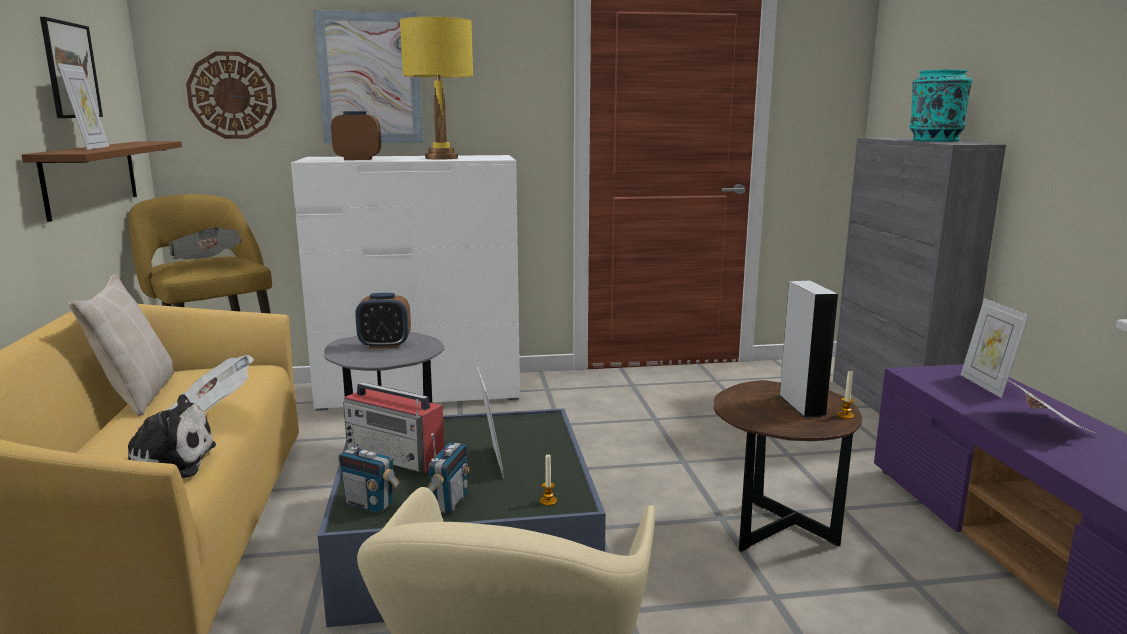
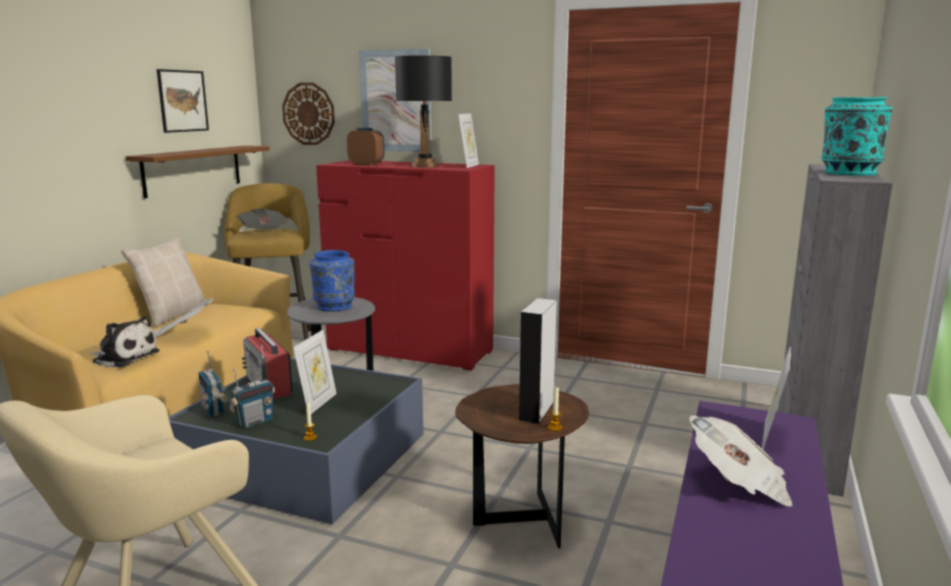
camera: 30 degrees right, 0 degrees up
(91, 148) = (183, 151): picture frame -> picture frame (468, 166)
(385, 345) = (334, 306): alarm clock -> blue vase
(420, 392) = (410, 350): white dresser -> red dresser
(441, 158) = (425, 166): yellow table lamp -> black table lamp

